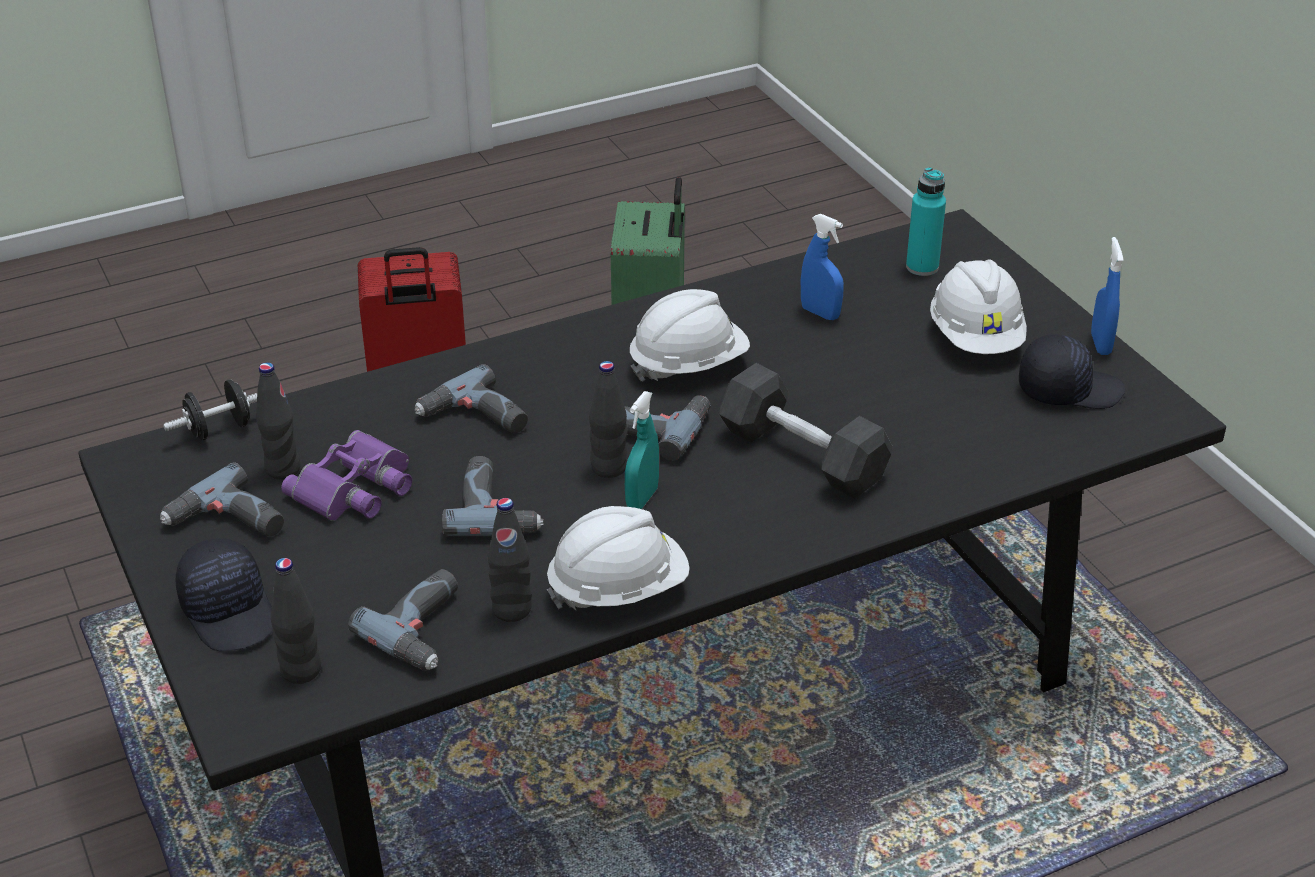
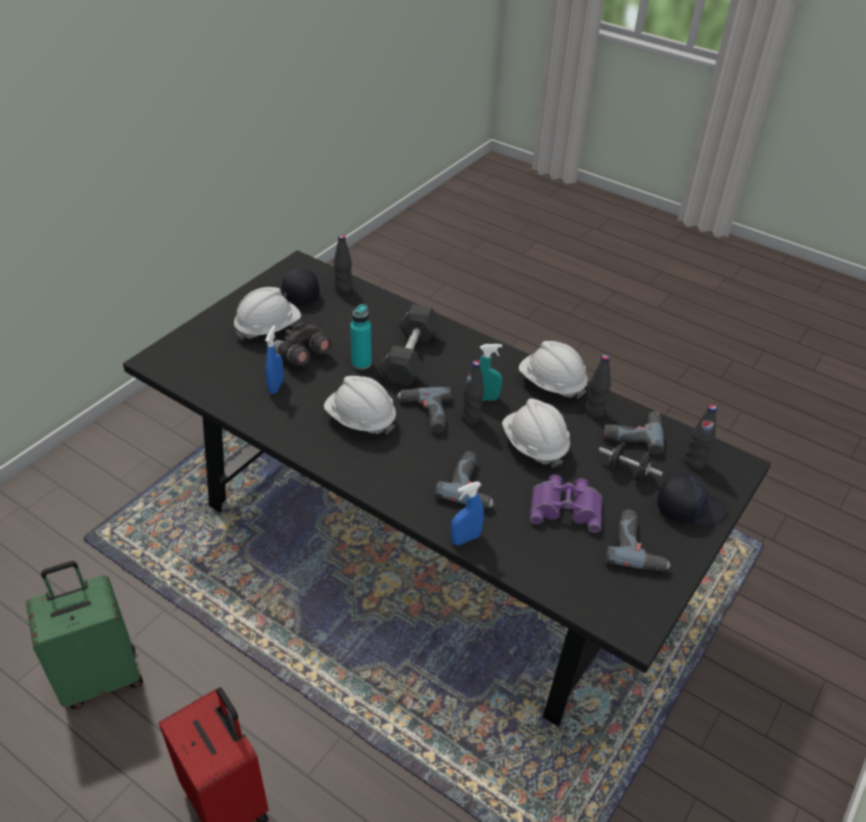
camera: 120 degrees left, 5 degrees up
(219, 429) = (571, 600): black dumbbell -> black dumbbell (627, 472)
(230, 611) = (689, 508): black cap -> black cap turned 60 degrees clockwise
(283, 469) = (578, 547): black bottle -> black bottle (343, 289)
(496, 508) = (534, 445): power drill -> white hard hat
(879, 351) = (302, 356): none -> grey binoculars
(922, 267) = (203, 362): turquoise bottle -> turquoise bottle (361, 363)
(1100, 344) = (250, 290): blue spray bottle -> blue spray bottle (465, 539)

